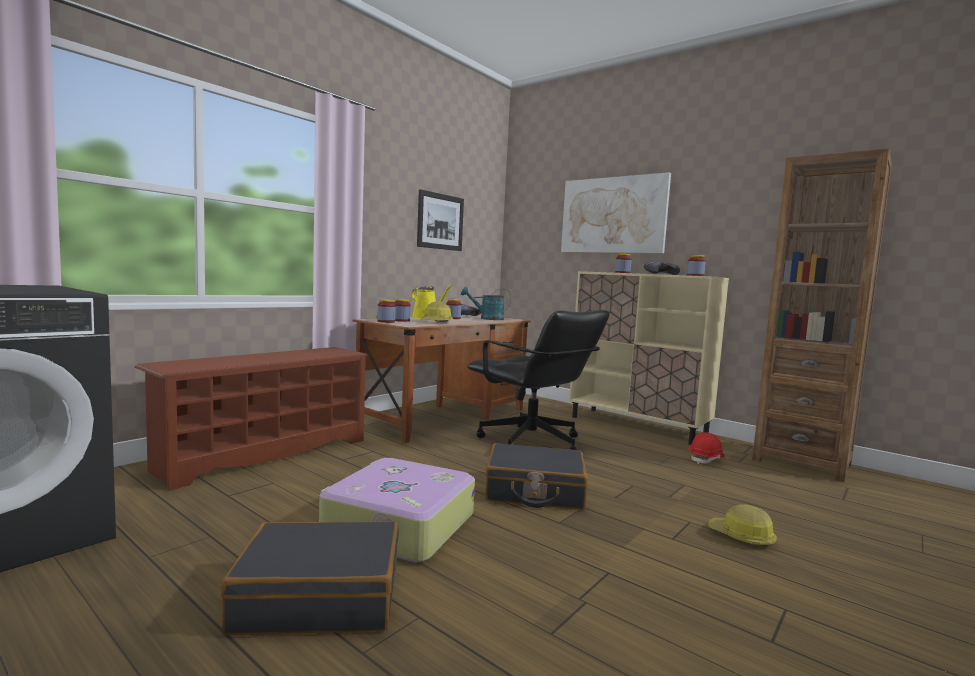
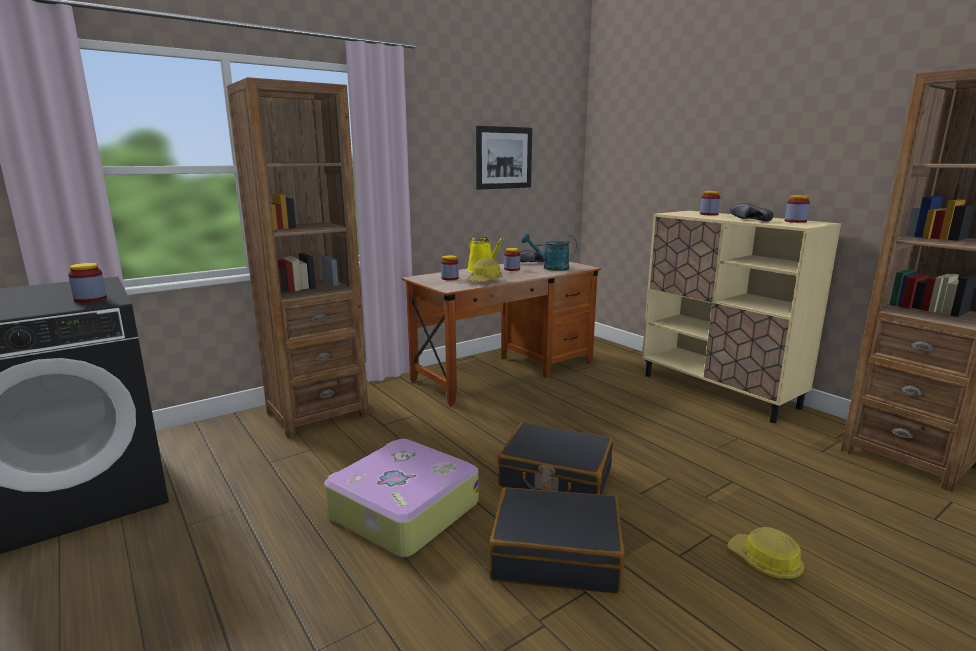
camera: 15 degrees right, 10 degrees up
(265, 454) = (317, 414): brown shoe rack -> brown bookcase
(319, 597) = (303, 585): black suitcase -> black suitcase (556, 554)
(386, 321) = (431, 282): jar -> jar (90, 299)
(531, 443) = (581, 412): black office chair -> none
(613, 215) = (705, 140): picture -> none
(706, 459) = (780, 445): red hard hat -> none

